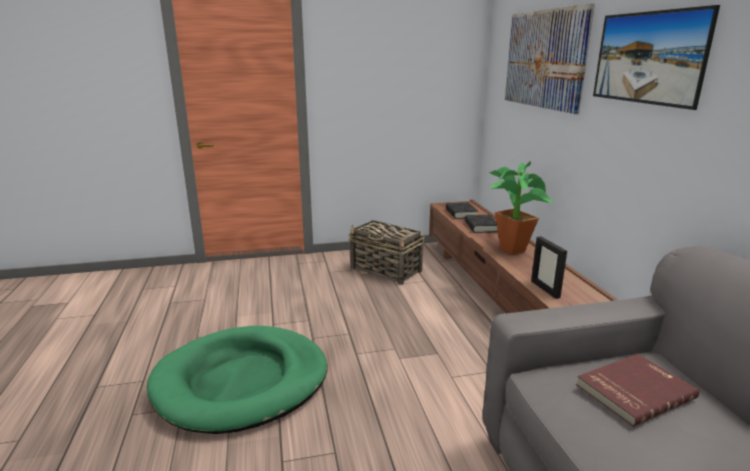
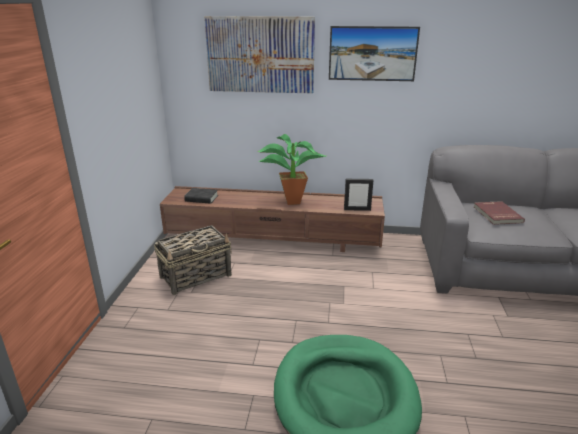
camera: 70 degrees left, 5 degrees up
(481, 227) = (239, 199): black book -> none

